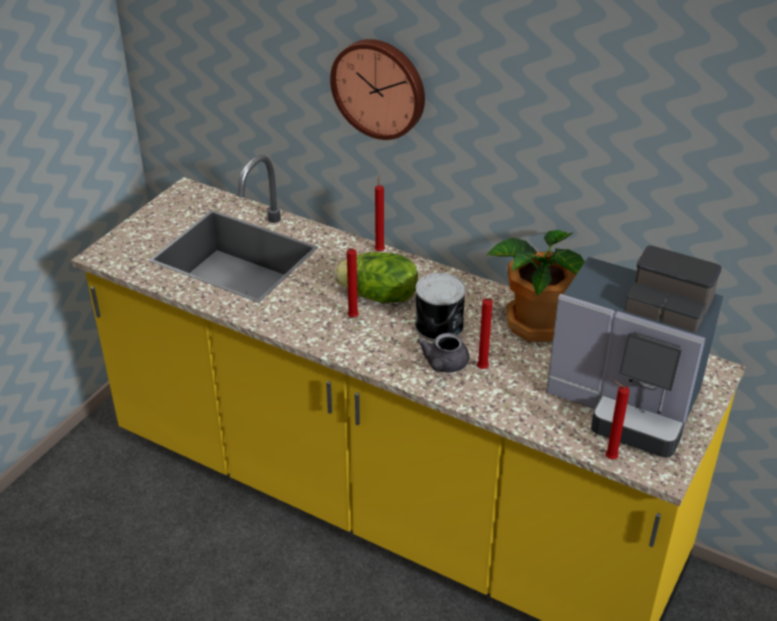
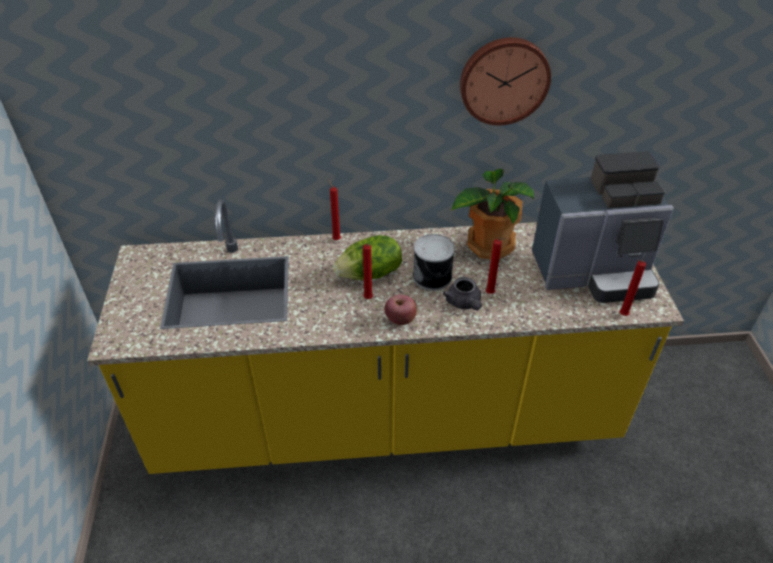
camera: 35 degrees left, 5 degrees up
(363, 350) = (400, 320): none -> apple
(380, 87) = (316, 106): wall clock -> wall clock (503, 80)

